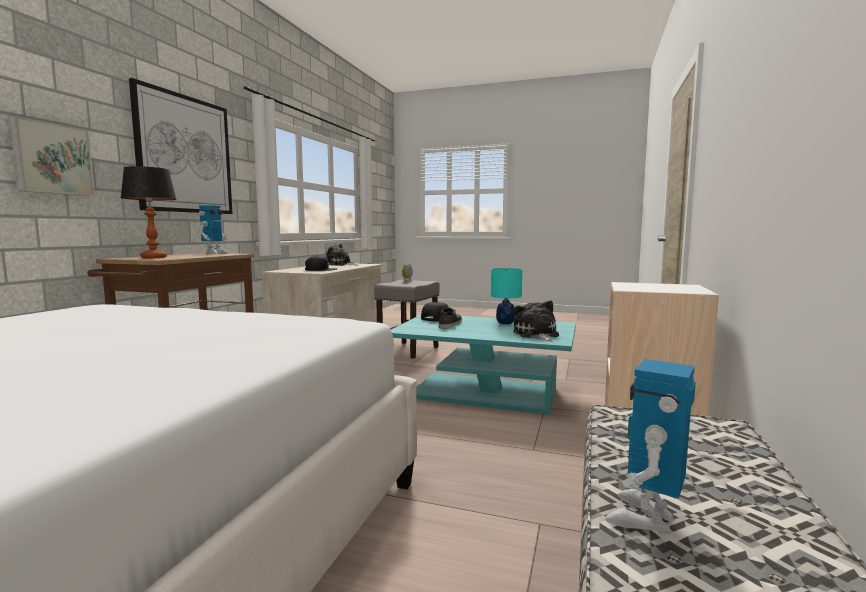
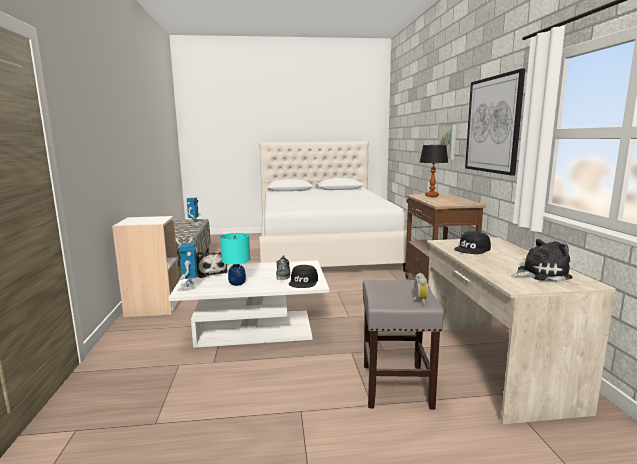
camera: 155 degrees right, 5 degrees up
(214, 253) = (457, 203): toy robot -> toy robot (188, 287)
(484, 393) = (255, 329): turquoise coffee table -> white coffee table

